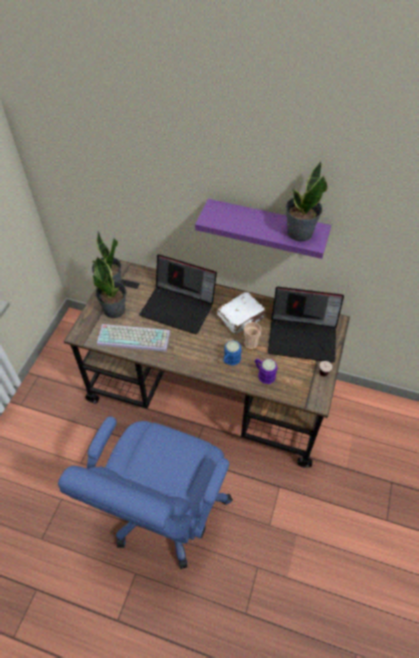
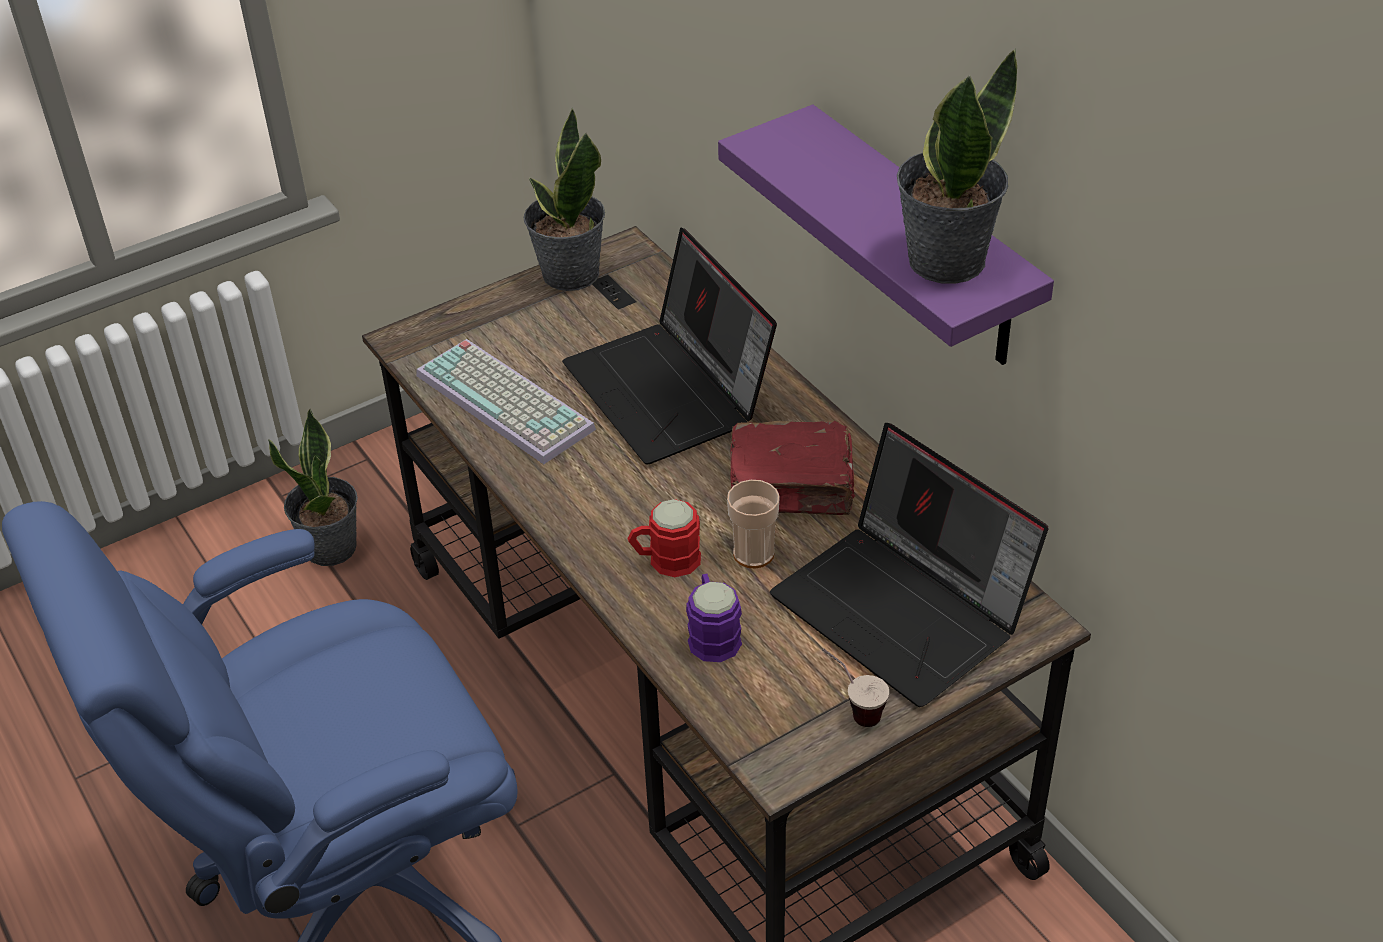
camera: 40 degrees right, 10 degrees down
(114, 309) = (526, 327): potted plant -> potted plant (332, 548)
(230, 360) = (665, 560): blue mug -> red mug
(241, 318) = (793, 487): white book -> red book

